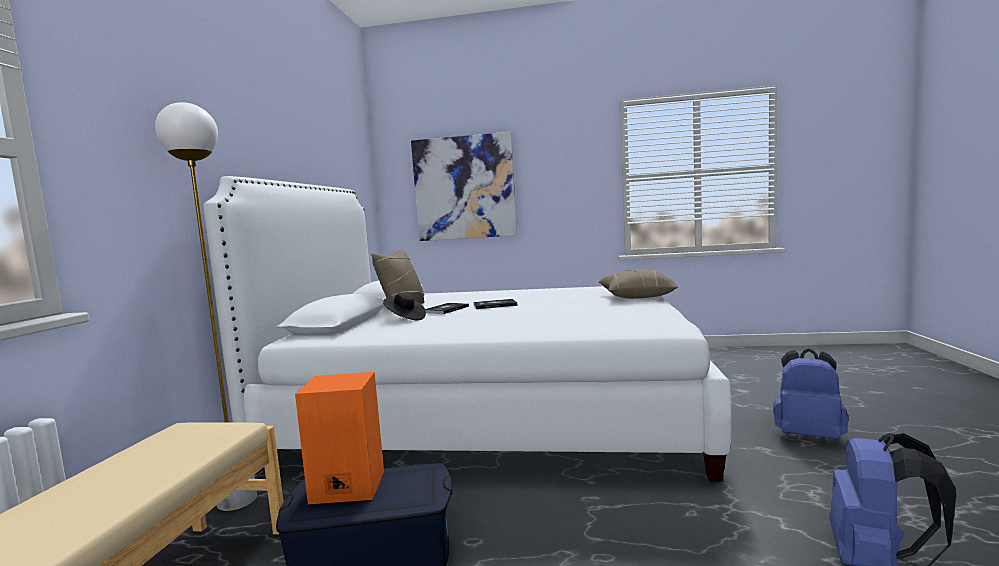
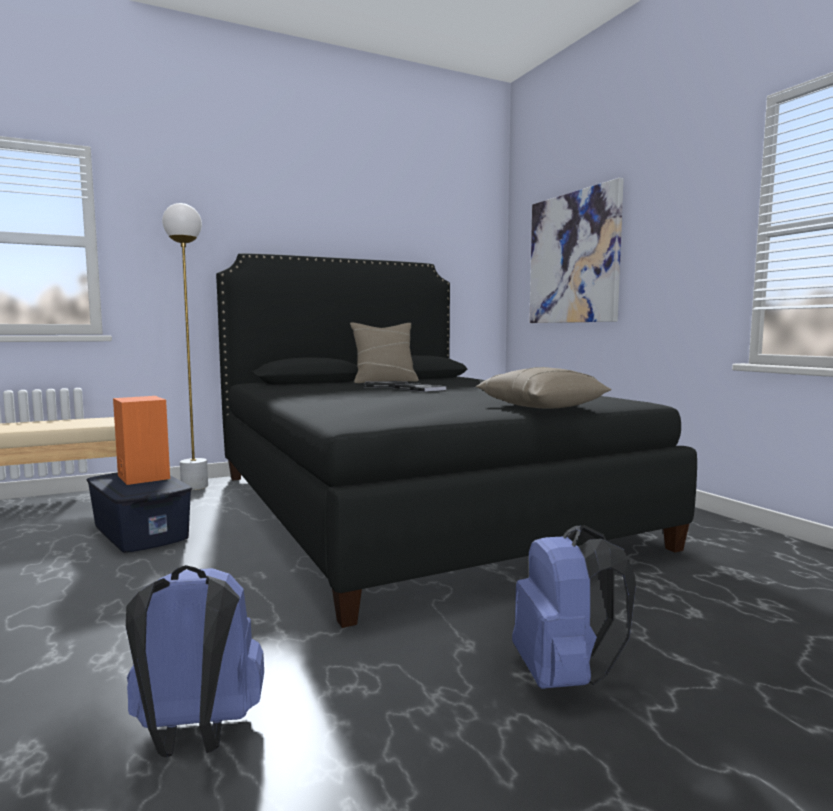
camera: 55 degrees right, 0 degrees up
(405, 318) = (336, 385): black hat -> none
(492, 412) = (411, 507): white bed -> black bed

